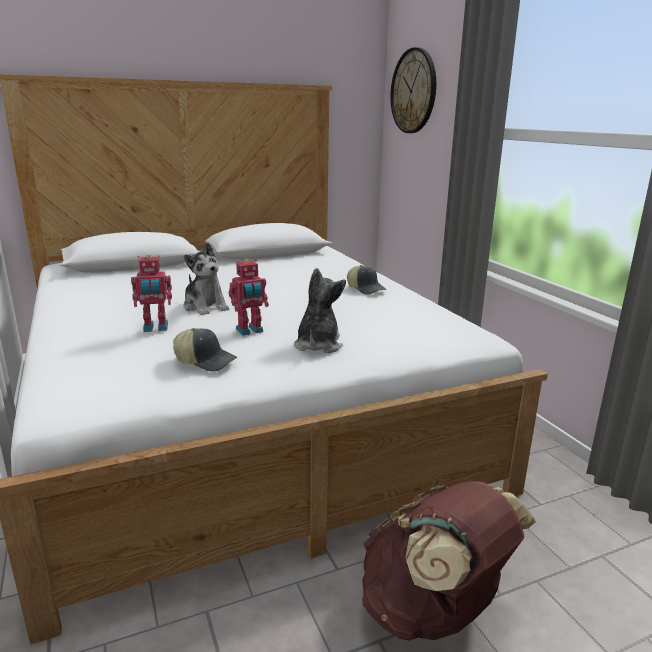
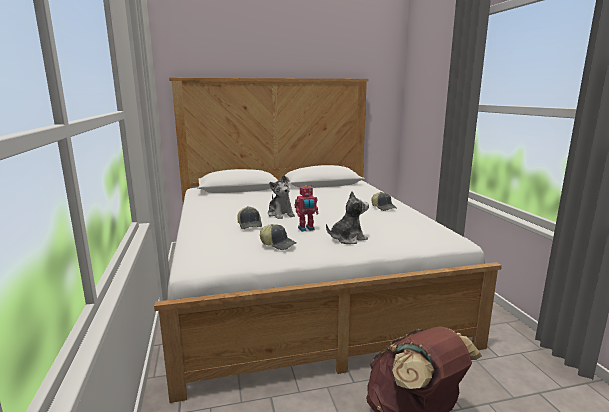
camera: 10 degrees right, 5 degrees down
(155, 328) = (250, 225): toy robot -> cap
(318, 345) = (347, 239): plush toy -> plush toy turned 45 degrees clockwise
(413, 91) = (422, 81): wall clock -> none

